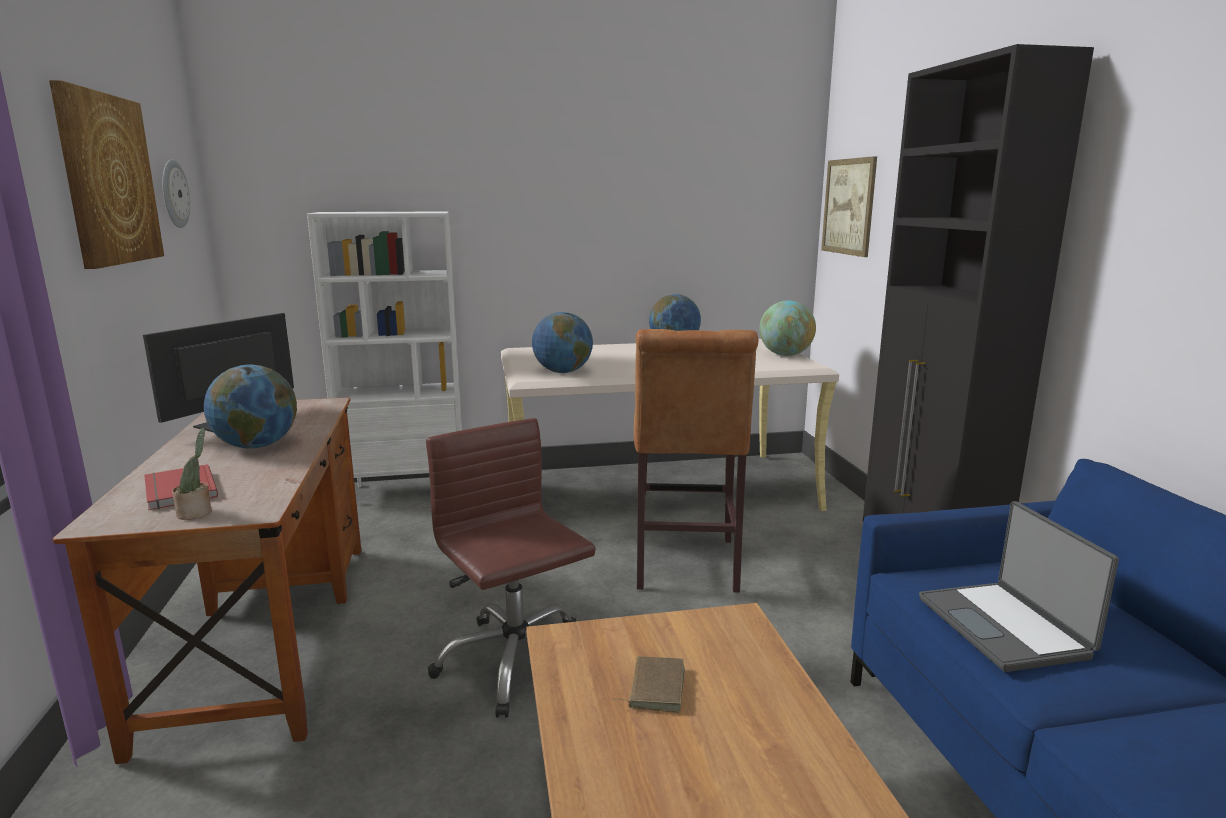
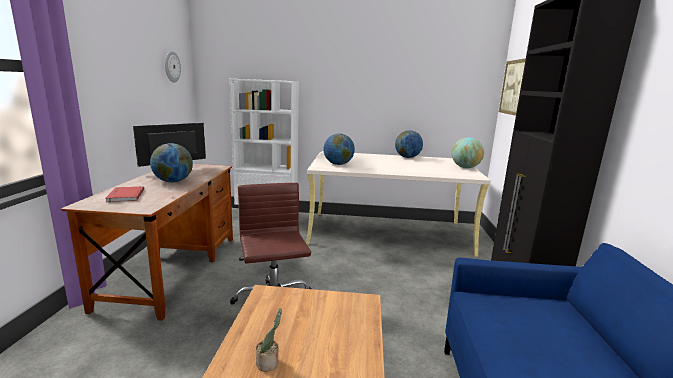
camera: 15 degrees right, 0 degrees up
(108, 179) = (132, 57): picture -> none
(197, 513) = (122, 206): potted plant -> potted plant (269, 363)
(654, 687) = (295, 327): brown book -> none
(685, 568) = (383, 273): brown stool -> none
(1005, 627) = (515, 336): laptop -> none

